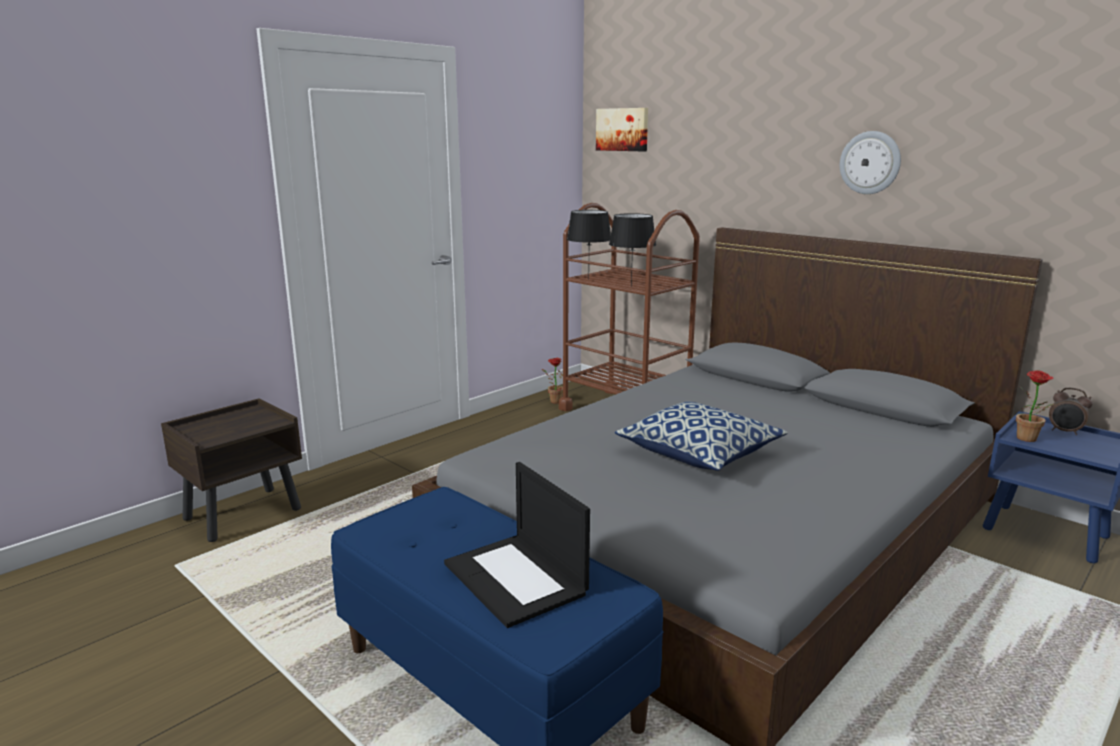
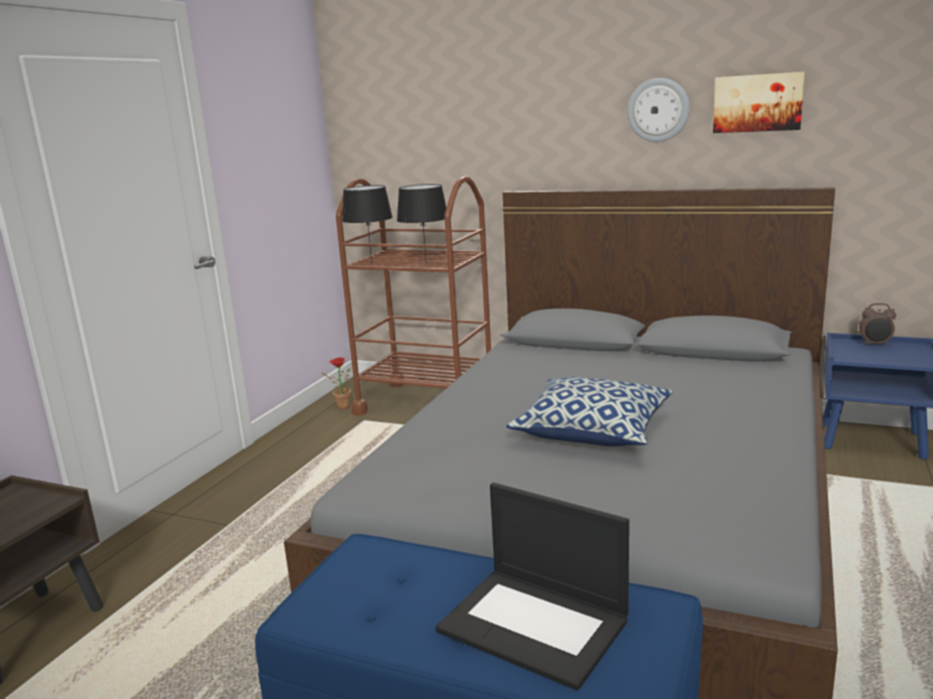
camera: 20 degrees left, 0 degrees up
(623, 129) = (374, 95): picture -> picture (757, 103)
(1028, 440) = (856, 357): potted plant -> none

